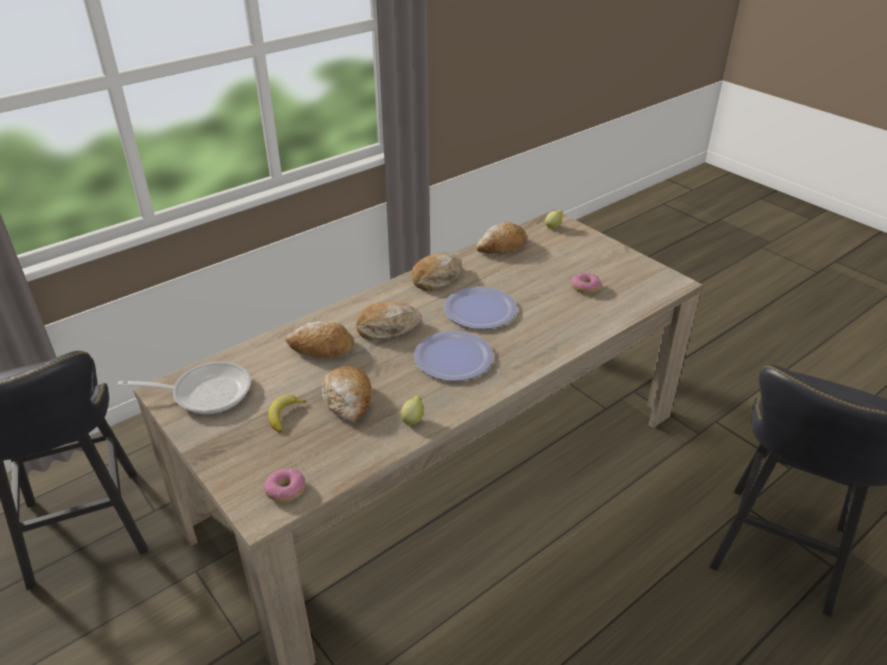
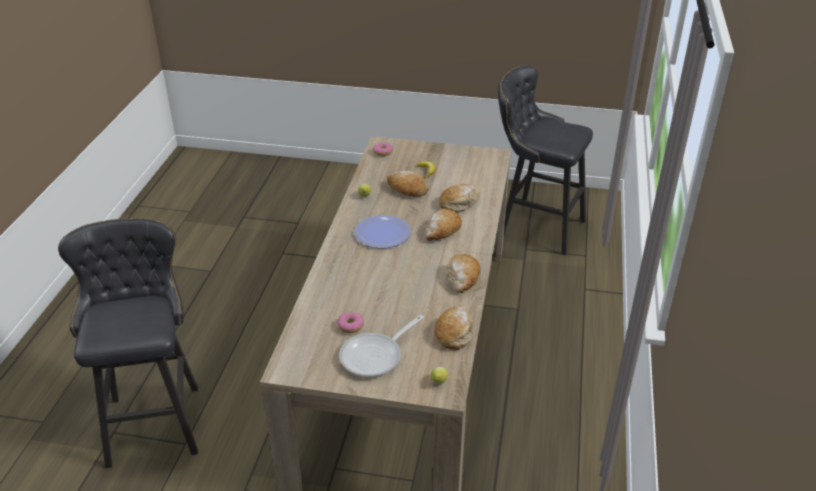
camera: 140 degrees right, 0 degrees up
(205, 392) = (477, 162): frying pan -> frying pan (375, 356)
(480, 310) = (404, 269): plate -> none

